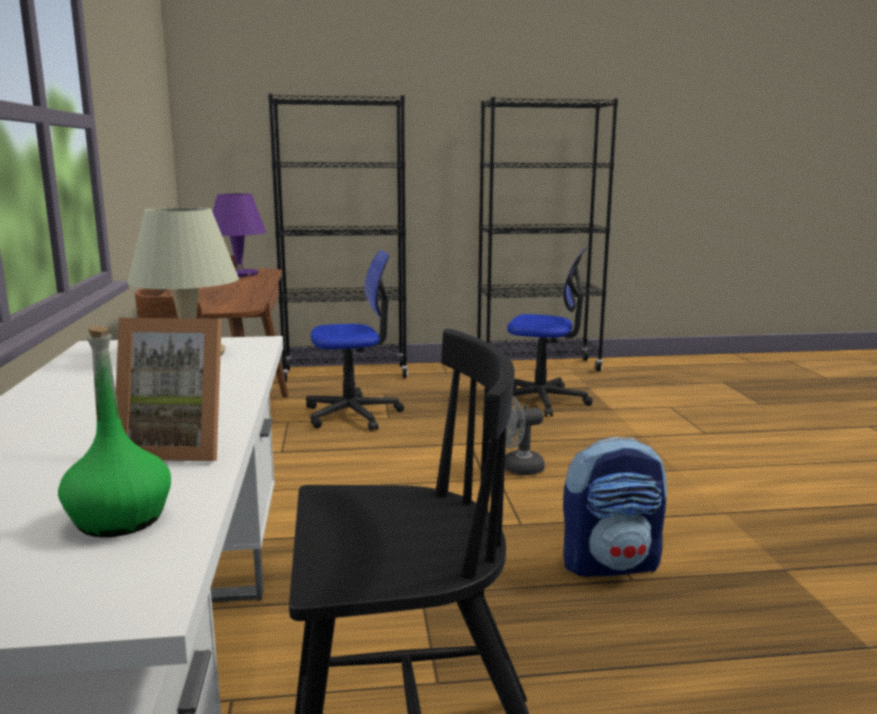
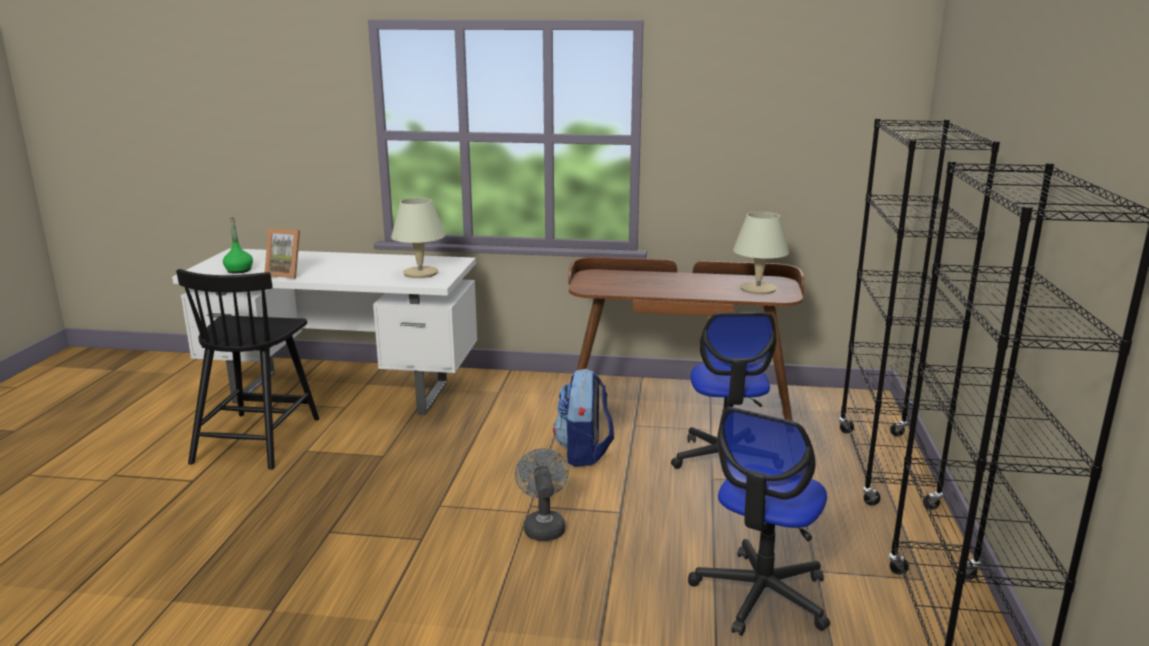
camera: 105 degrees right, 5 degrees up
(178, 447) = (287, 274): picture frame -> picture frame turned 90 degrees counterclockwise
(240, 274) = (757, 289): purple table lamp -> beige table lamp
(611, 564) = (354, 529): backpack -> backpack (584, 453)

